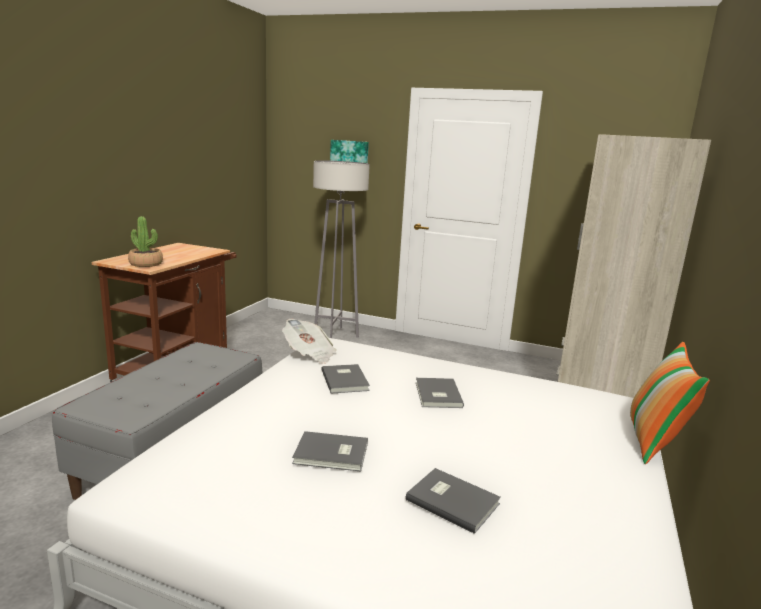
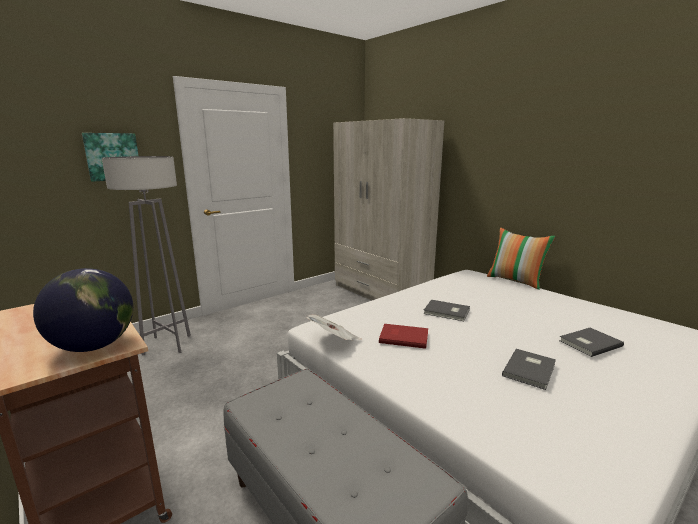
camera: 60 degrees left, 0 degrees up
(146, 264) = (94, 346): potted plant -> globe
(346, 380) = (403, 337): grey book -> red book

